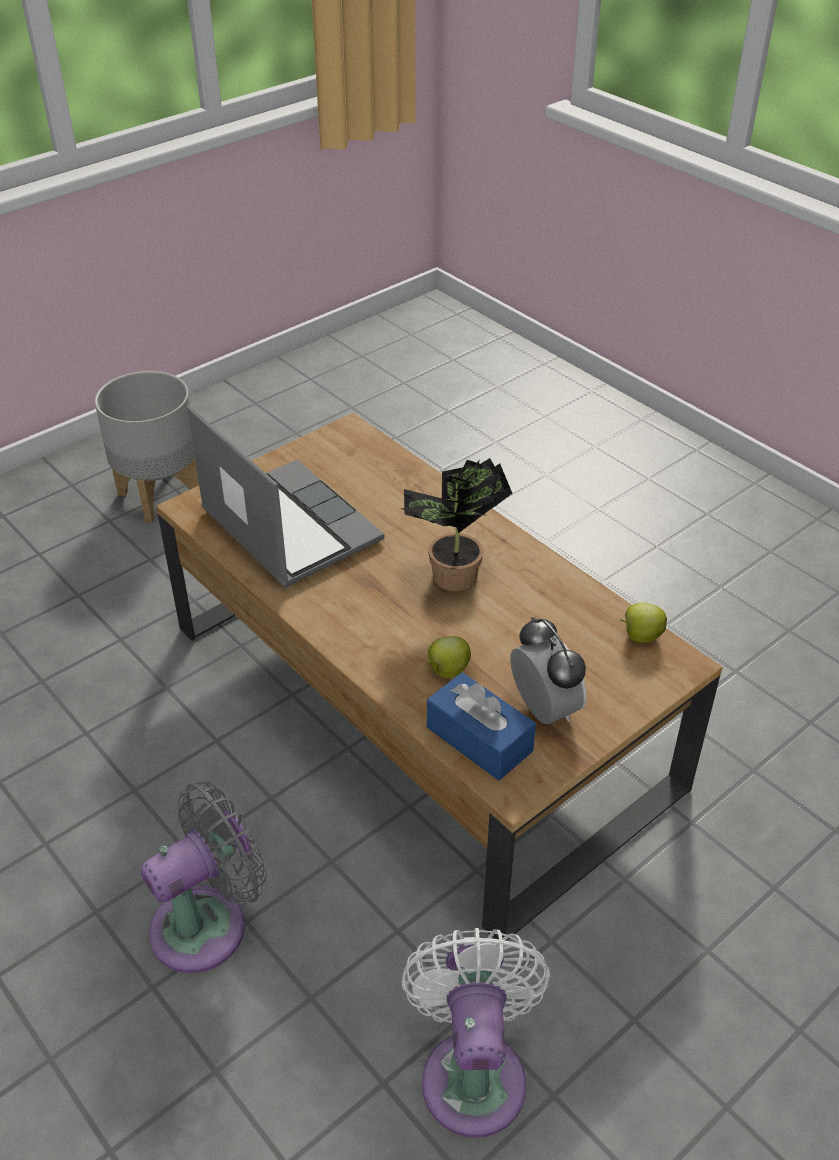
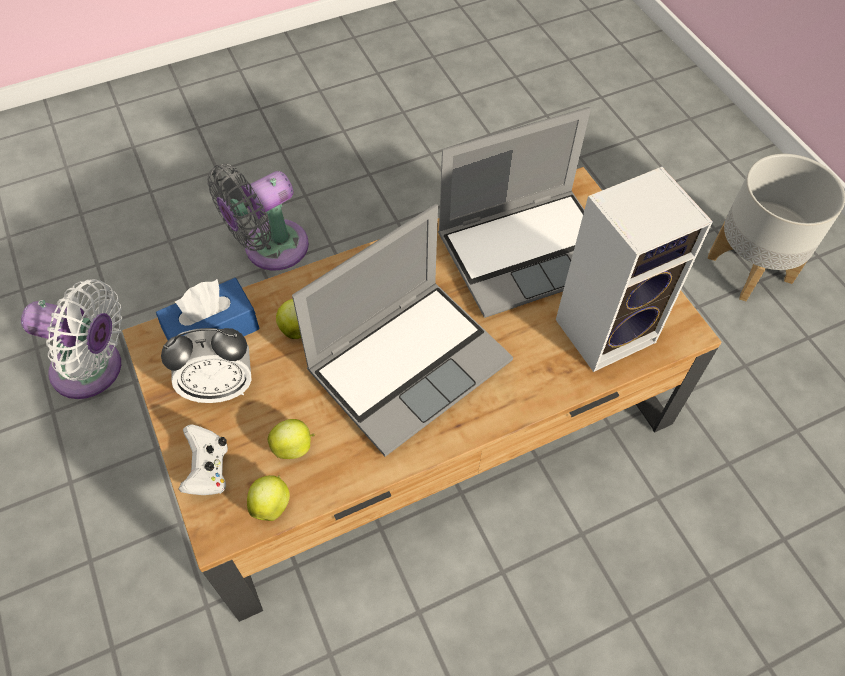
camera: 105 degrees right, 15 degrees up
(208, 923) = (270, 249): grey fan -> grey fan turned 75 degrees clockwise
(363, 470) = (607, 328): none -> speaker
(453, 581) = (409, 363): potted plant -> laptop
(579, 636) = (294, 447): none -> apple
(634, 689) = (208, 470): none -> white game controller

